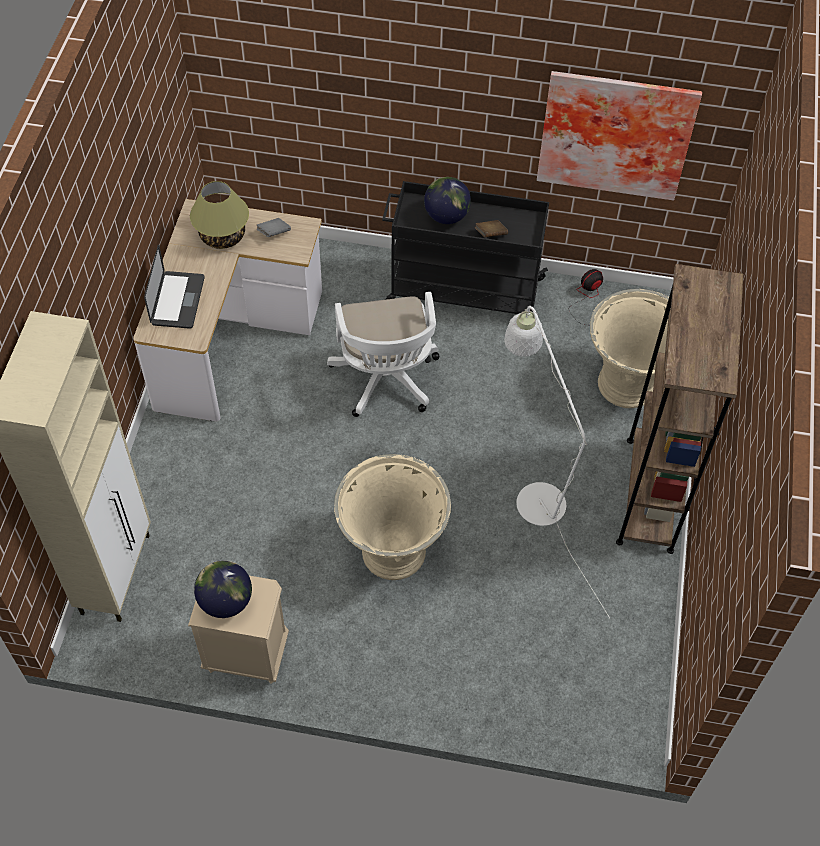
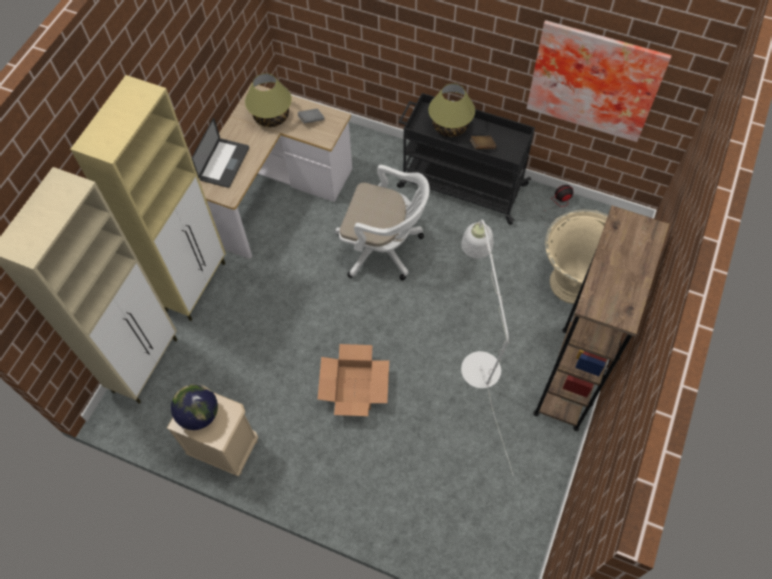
camera: 15 degrees right, 5 degrees up
(157, 466) = (196, 286): none -> beige cabinet
(386, 381) = (384, 248): white office chair -> white office chair turned 75 degrees counterclockwise
(392, 552) = (354, 387): beige planter -> cardboard box
(446, 216) = (450, 126): globe -> table lamp

